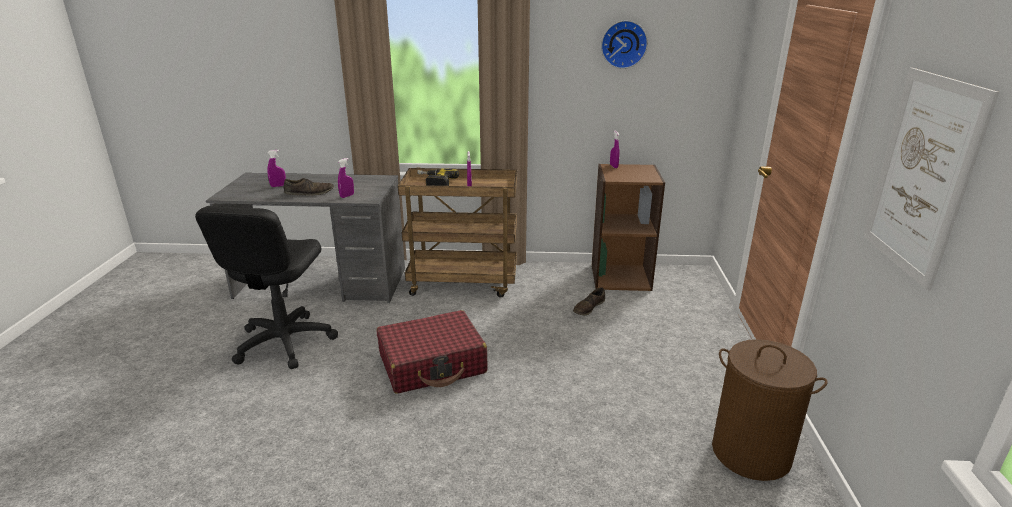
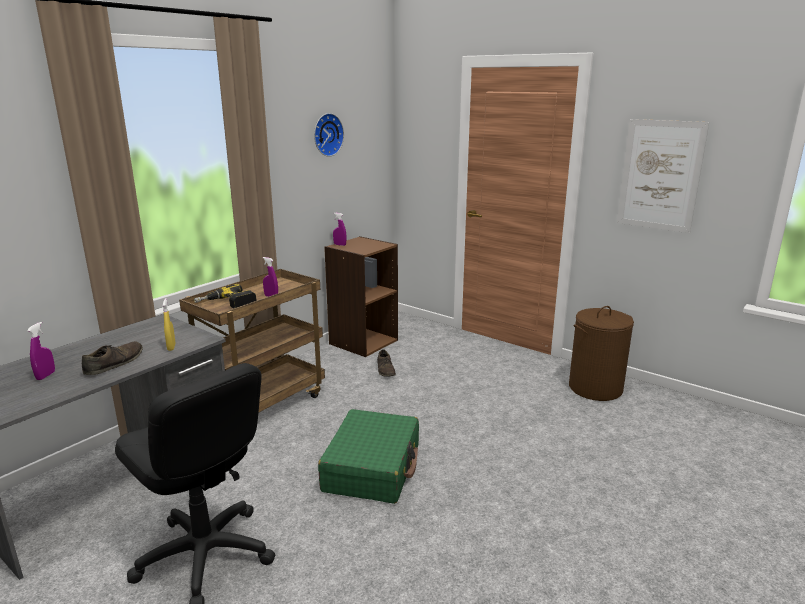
camera: 55 degrees left, 5 degrees down
(347, 196) = (171, 347): purple spray bottle -> yellow spray bottle
(432, 364) = (372, 468): red suitcase -> green suitcase

